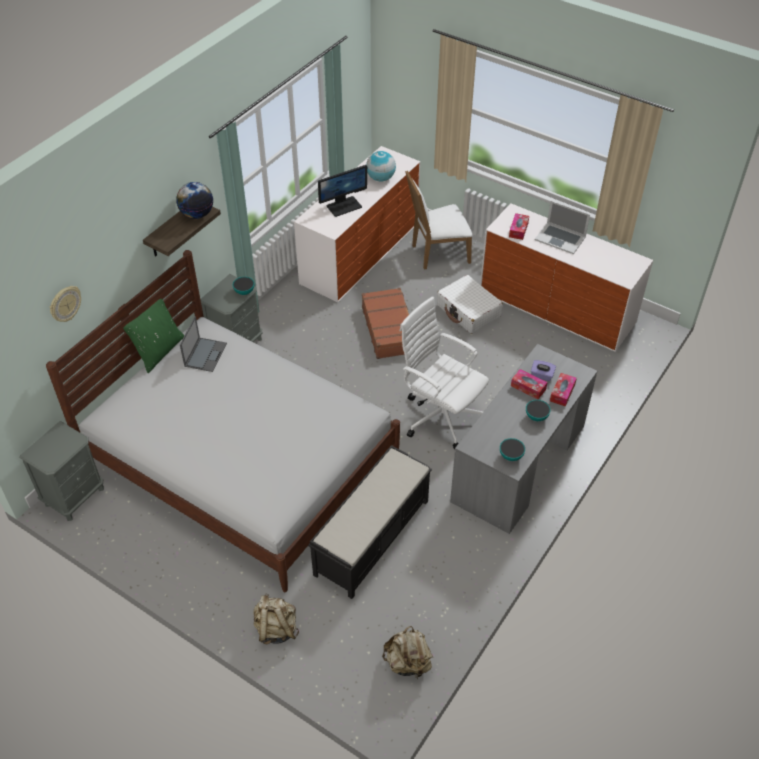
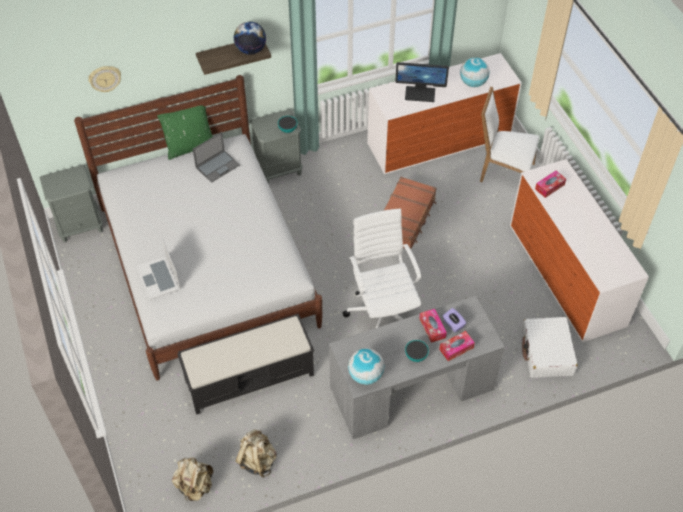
camera: 35 degrees right, 5 degrees up
(276, 629) = (129, 402): beige backpack -> beige backpack (257, 460)
(468, 311) = (485, 237): white suitcase -> white suitcase (546, 353)
(511, 456) = (366, 375): bowl -> globe
(560, 238) = (580, 213): laptop -> laptop (159, 278)

